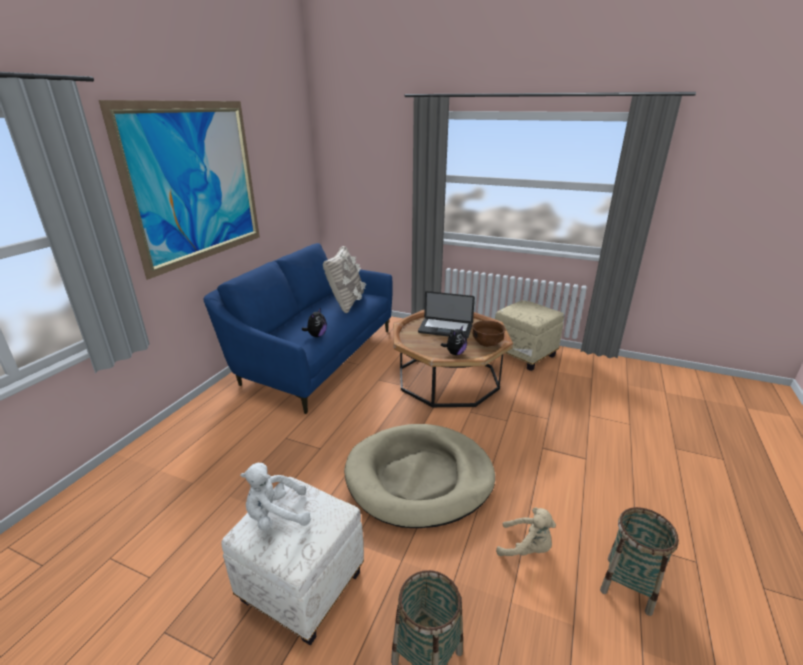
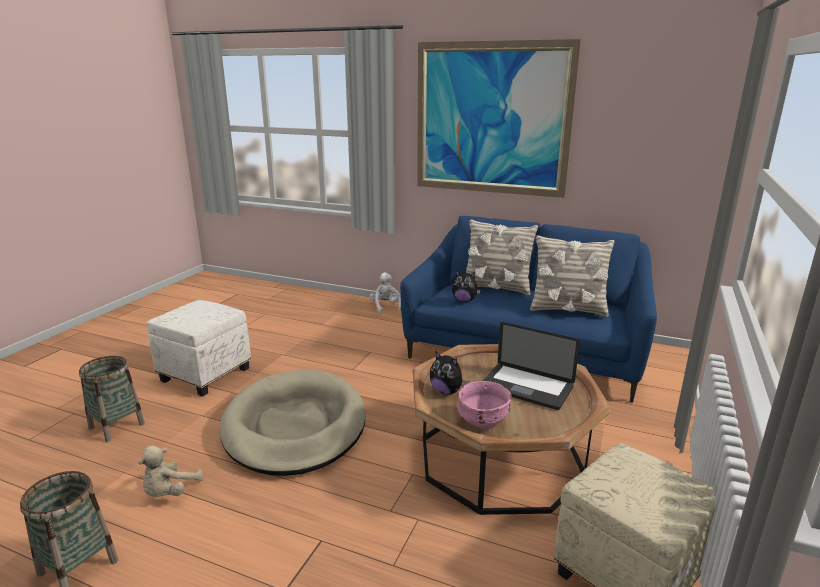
camera: 90 degrees right, 5 degrees down
(276, 516) = (203, 308): white plush toy -> white plush toy (386, 307)
(295, 321) = (496, 288): none -> beige pillow
(445, 329) = (526, 387): laptop -> laptop turned 75 degrees counterclockwise
(487, 344) = (483, 422): brown bowl -> pink bowl

